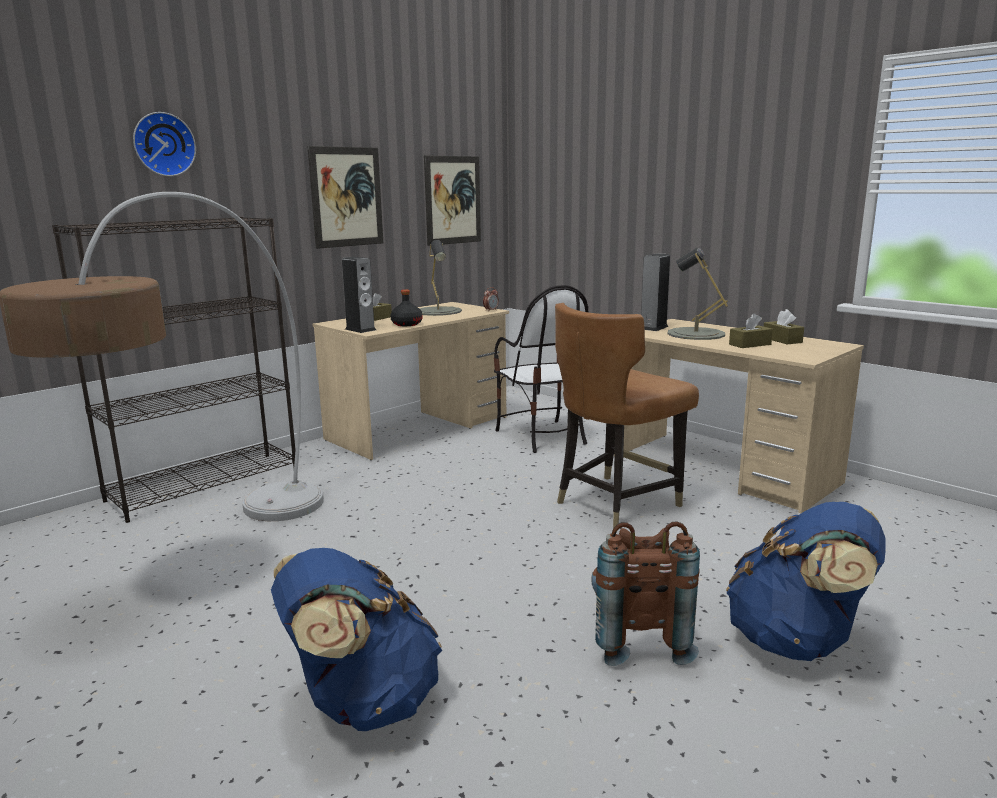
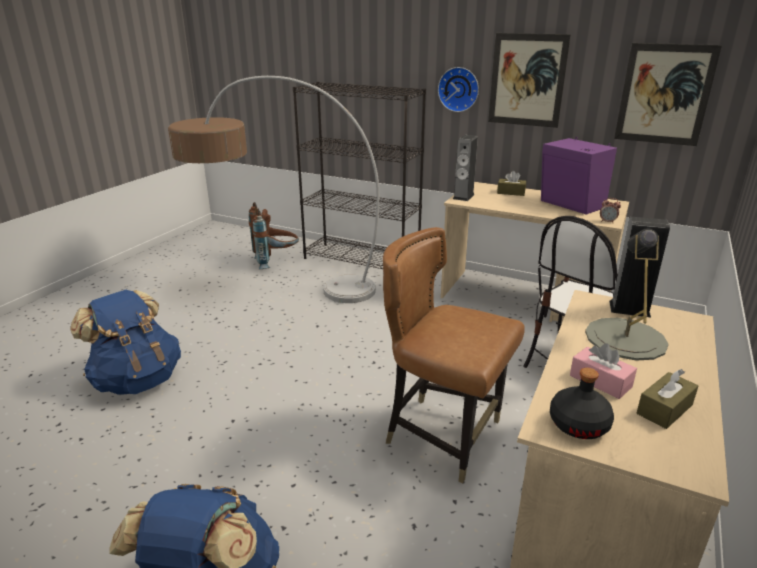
camera: 70 degrees right, 10 degrees up
(163, 144) = (386, 32): wall clock -> wall clock (459, 89)
(406, 324) = (501, 205): black bottle -> black bottle (578, 424)
(438, 311) = (571, 205): grey table lamp -> purple speaker
(636, 639) = (206, 478): brown backpack -> brown backpack (275, 262)
(750, 344) = (600, 381): brown tissue box -> pink tissue box

